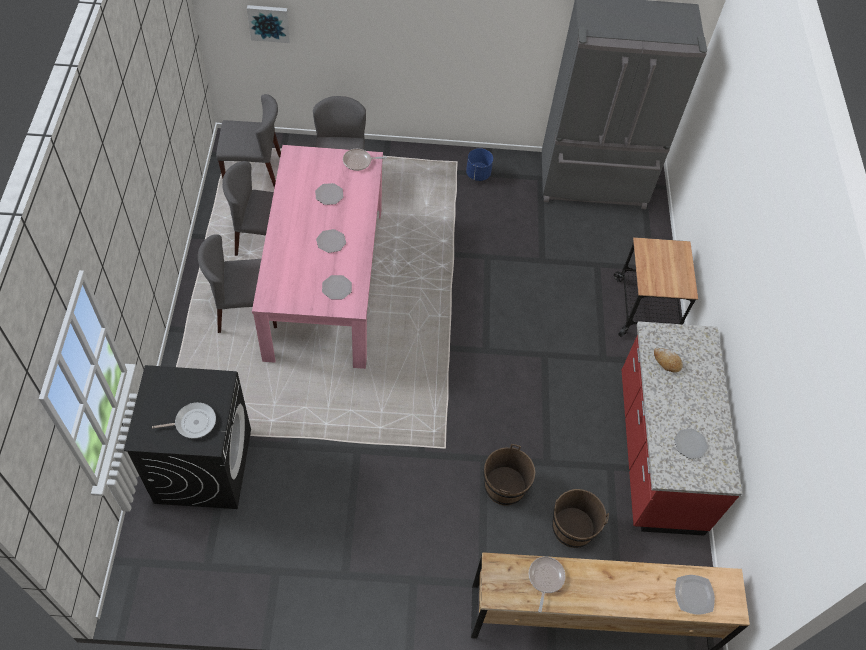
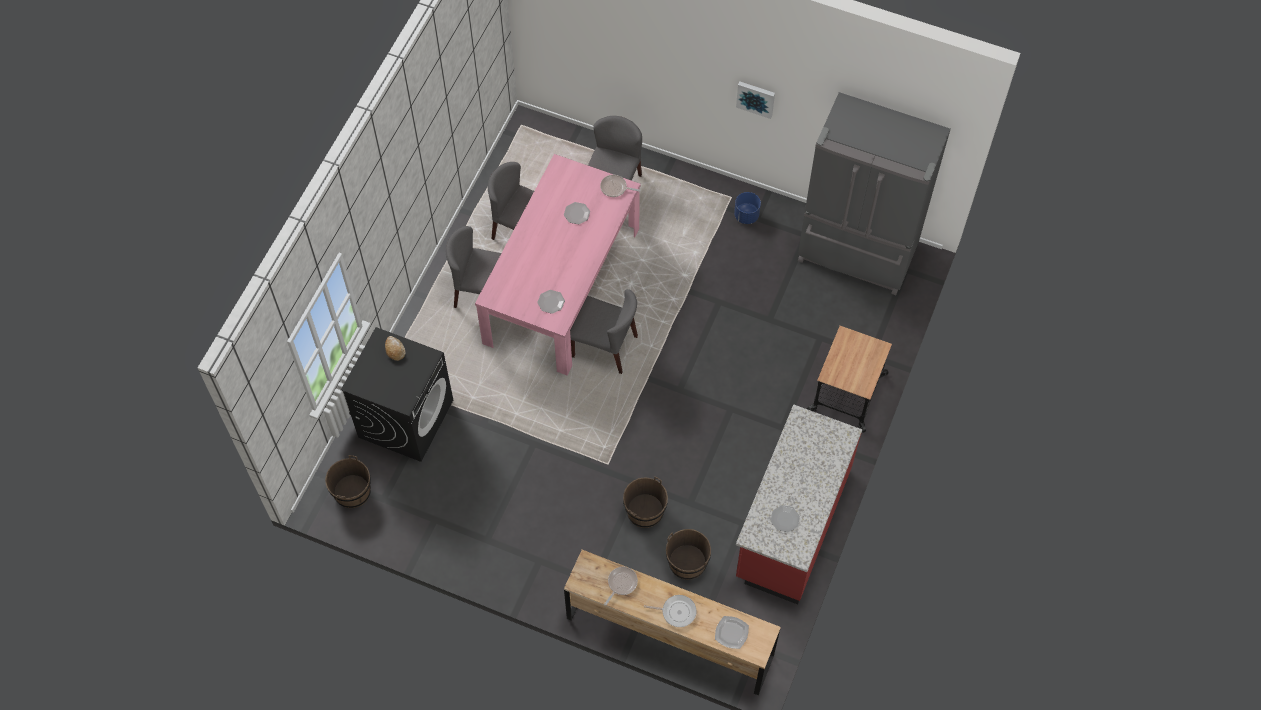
camera: 25 degrees right, 5 degrees up
(166, 570) = (352, 492): none -> brown bucket
(193, 422) = (397, 383): frying pan -> frying pan (676, 611)
(254, 170) = (536, 158): grey chair -> grey chair (605, 346)
(269, 22) = (571, 39): picture -> picture (756, 98)
(331, 241) = (562, 258): plate -> none
(666, 362) = (800, 446): bread -> bread (394, 350)

